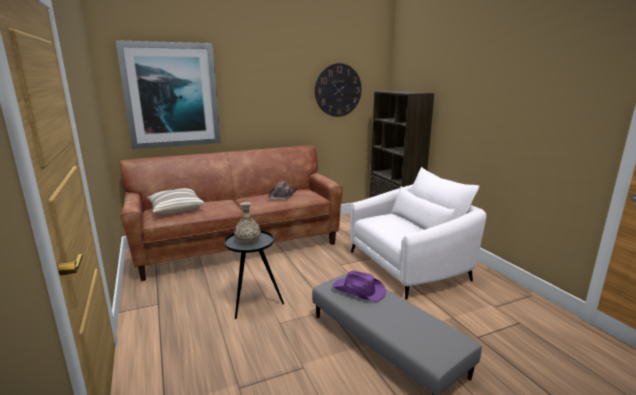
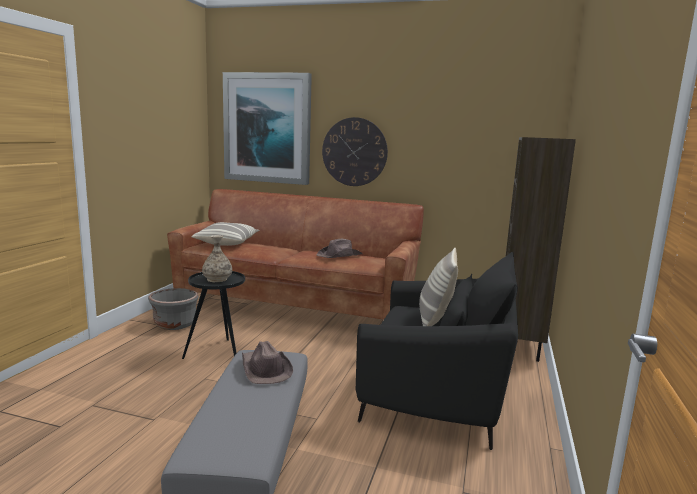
camera: 40 degrees right, 5 degrees down
(172, 297) = (175, 324): none -> grey planter
(338, 90) = (469, 134): wall clock -> wall clock (354, 152)
(359, 290) = (265, 369): purple hat -> brown hat
(400, 220) = (435, 319): none -> pillow
(409, 266) = (437, 394): white armchair -> black armchair

